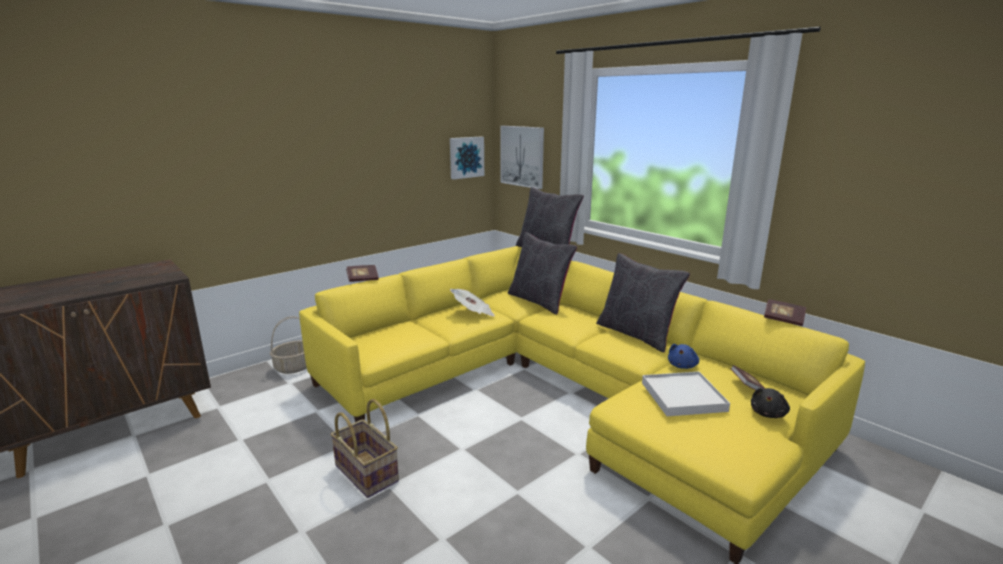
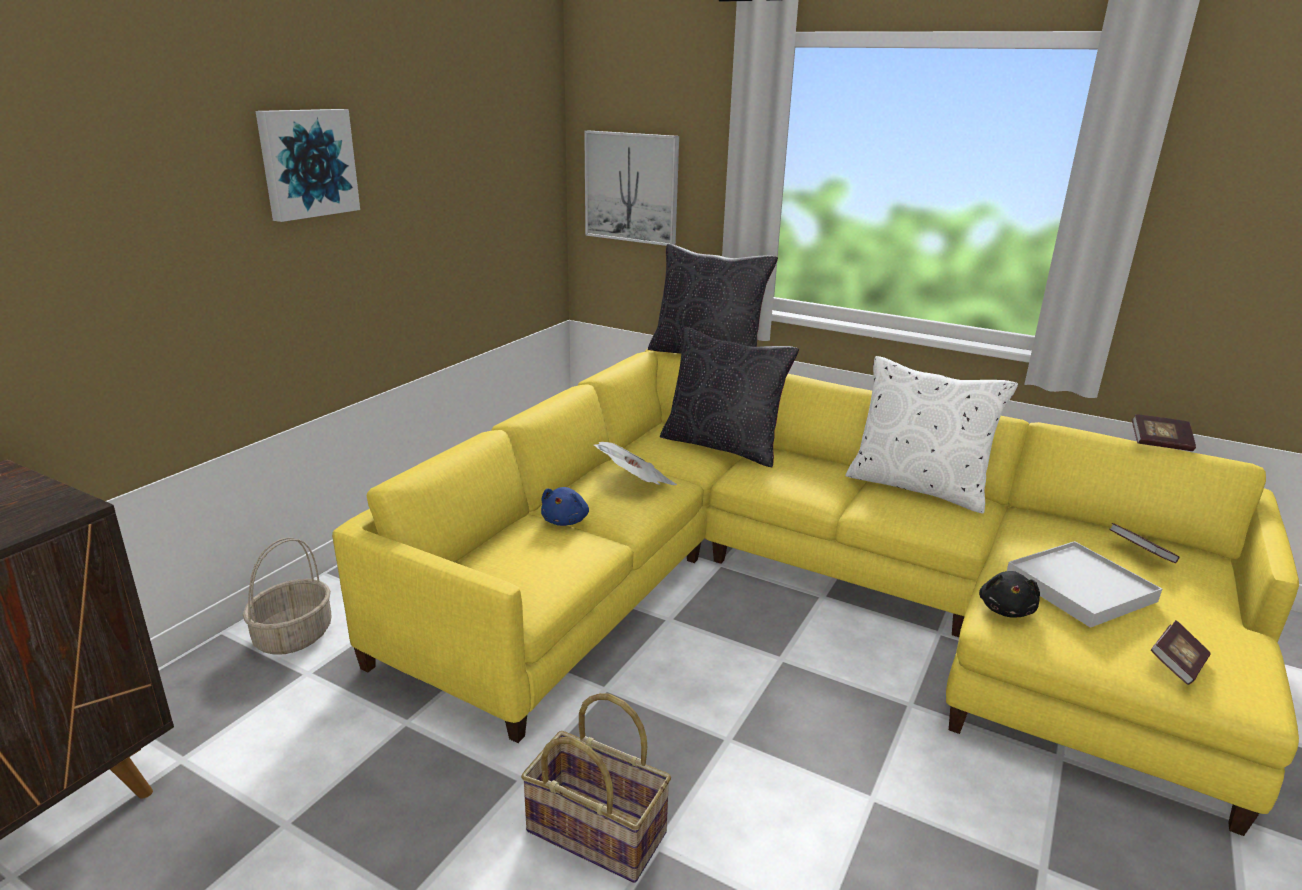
camera: 20 degrees left, 5 degrees up
(362, 279) = (443, 449): book -> book (1177, 664)
(466, 157) = (528, 191): picture -> picture (307, 163)
(636, 334) = (917, 487): black pillow -> white pillow
(682, 366) = (1025, 532): blue plush toy -> blue plush toy (566, 521)
(768, 413) = (1201, 594): black plush toy -> black plush toy (1006, 609)

